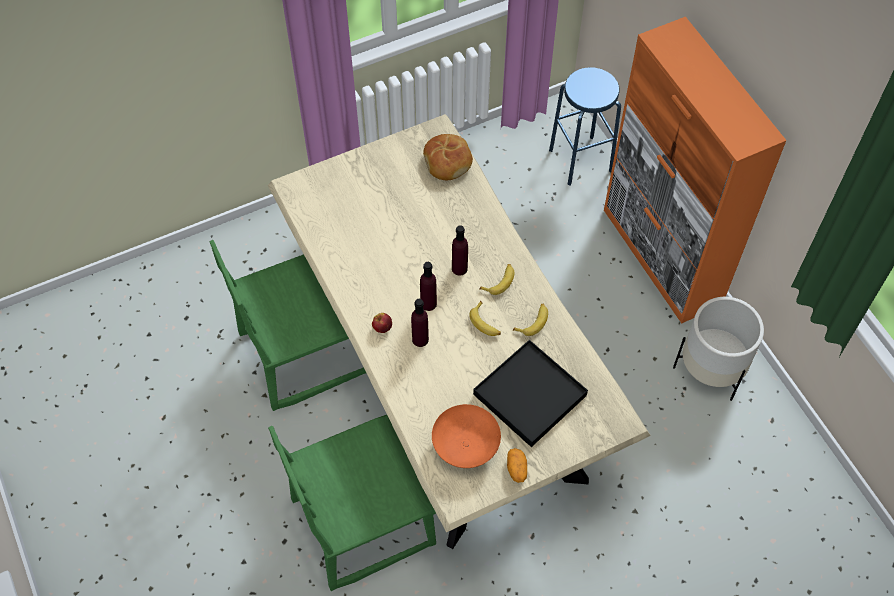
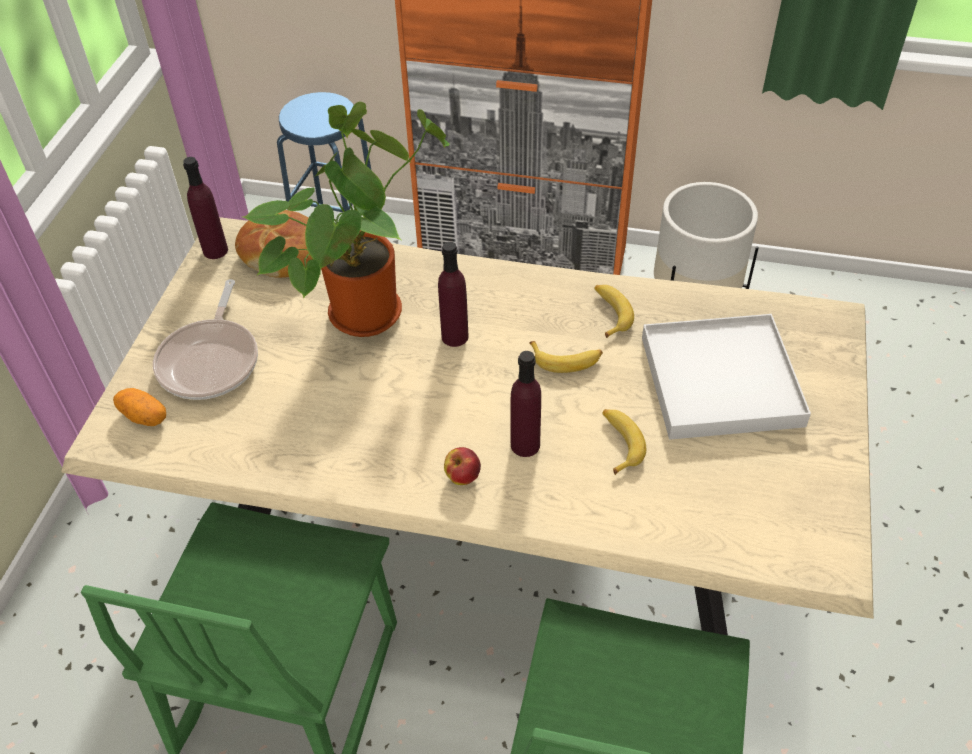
camera: 50 degrees left, 10 degrees down
(362, 188) = (211, 360): none -> frying pan
(428, 303) = (476, 401): purple bottle -> purple bottle (215, 250)
(445, 220) = (365, 307): none -> potted plant
(465, 447) = (751, 500): orange bowl -> none
(499, 281) = (516, 310): banana -> banana (619, 443)
(516, 469) = (831, 463): potato -> potato (144, 416)
(529, 395) = (720, 381): black tray -> white tray

